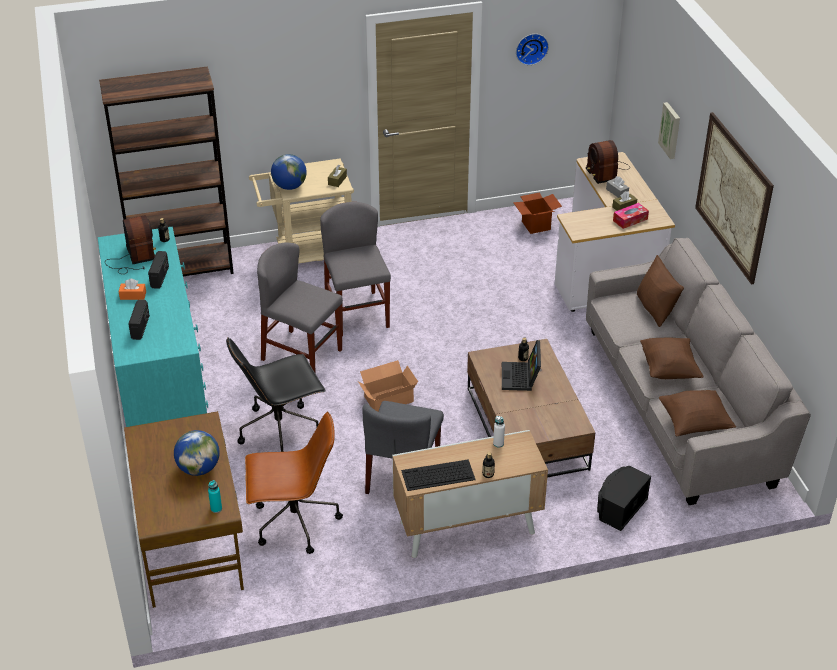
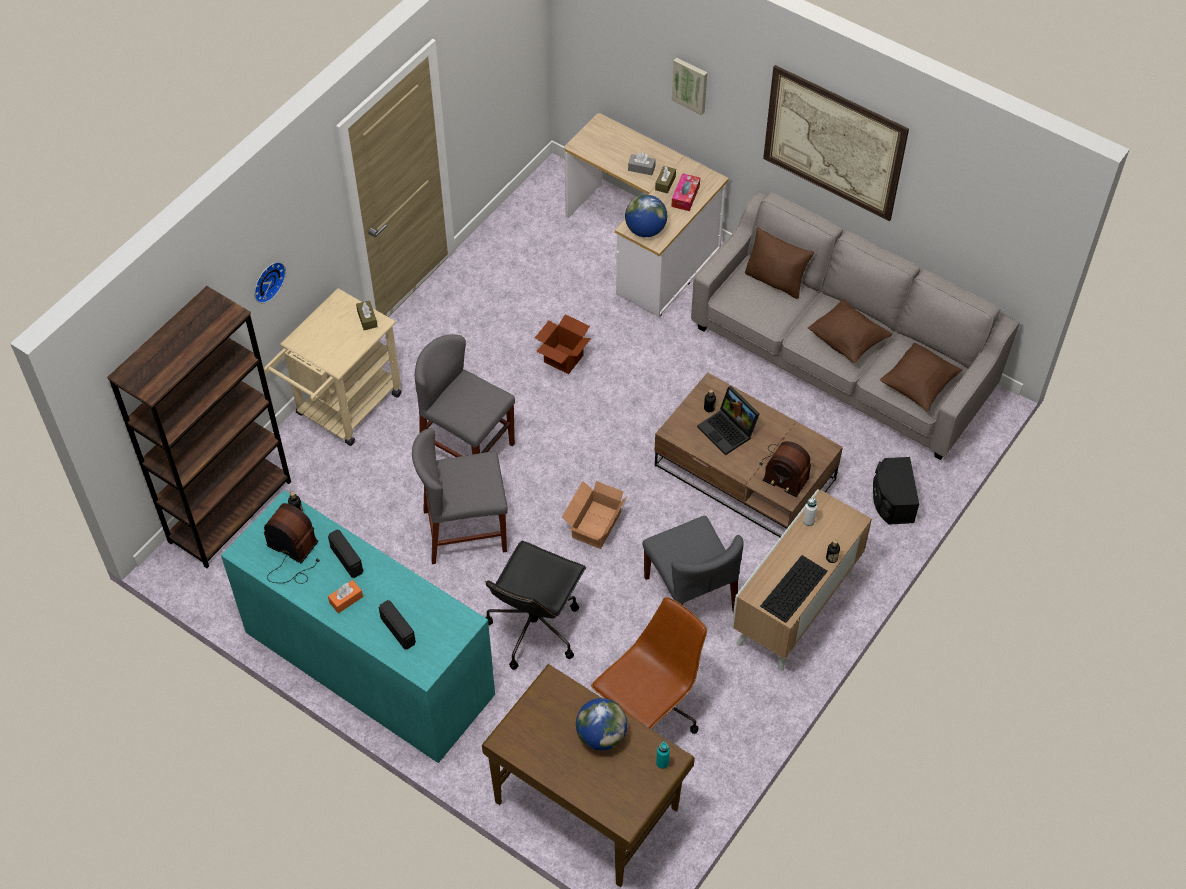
camera: 40 degrees left, 15 degrees up
(289, 186) = (328, 357): globe -> globe (645, 230)
(531, 48) = (480, 55): wall clock -> wall clock (267, 280)
(536, 225) = (530, 232): cardboard box -> cardboard box (564, 358)
(605, 171) = (606, 147): radio -> radio (784, 470)

